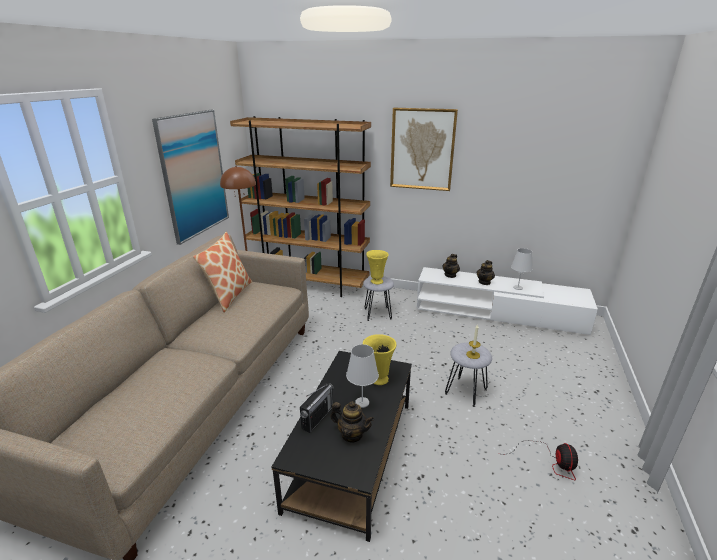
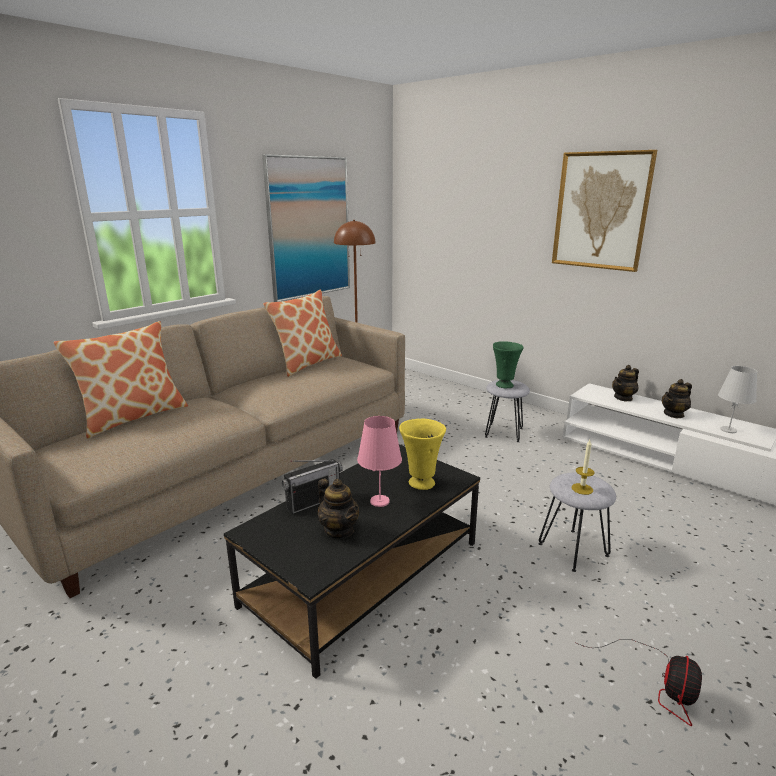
camera: 25 degrees right, 5 degrees down
(118, 387) = (133, 417): none -> pillow
(309, 284) = (437, 387): brown bookcase -> none
(362, 403) = (379, 501): white table lamp -> pink table lamp
(376, 281) = (504, 385): yellow vase -> green vase

